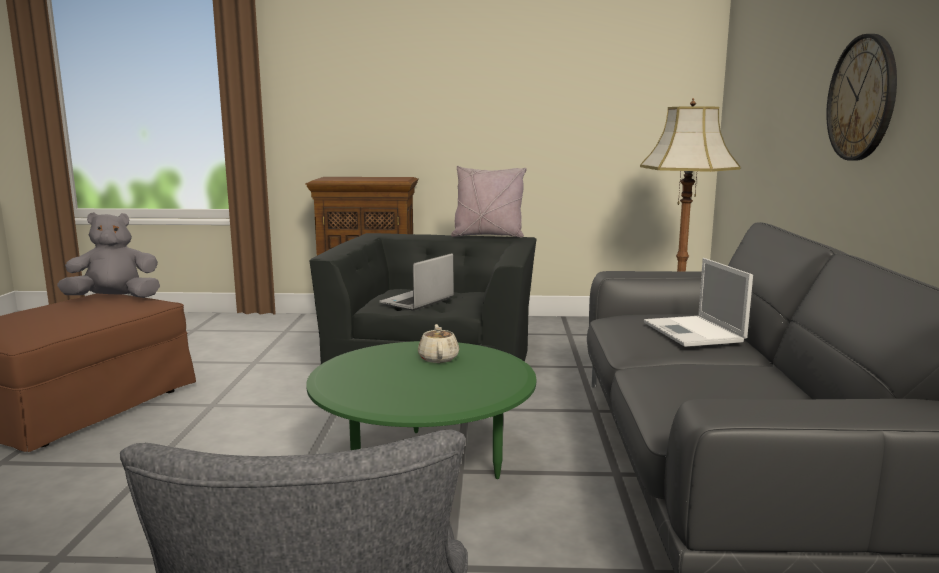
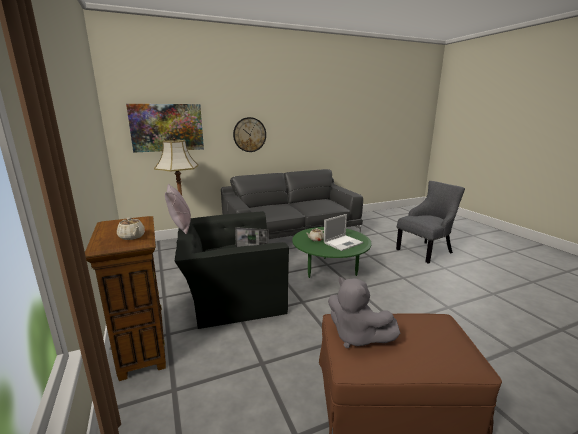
camera: 115 degrees left, 5 degrees up
(340, 179) = (132, 237): none -> beige teapot
(694, 332) = (279, 206): laptop -> laptop (343, 243)
(762, 82) = (167, 127): none -> picture

